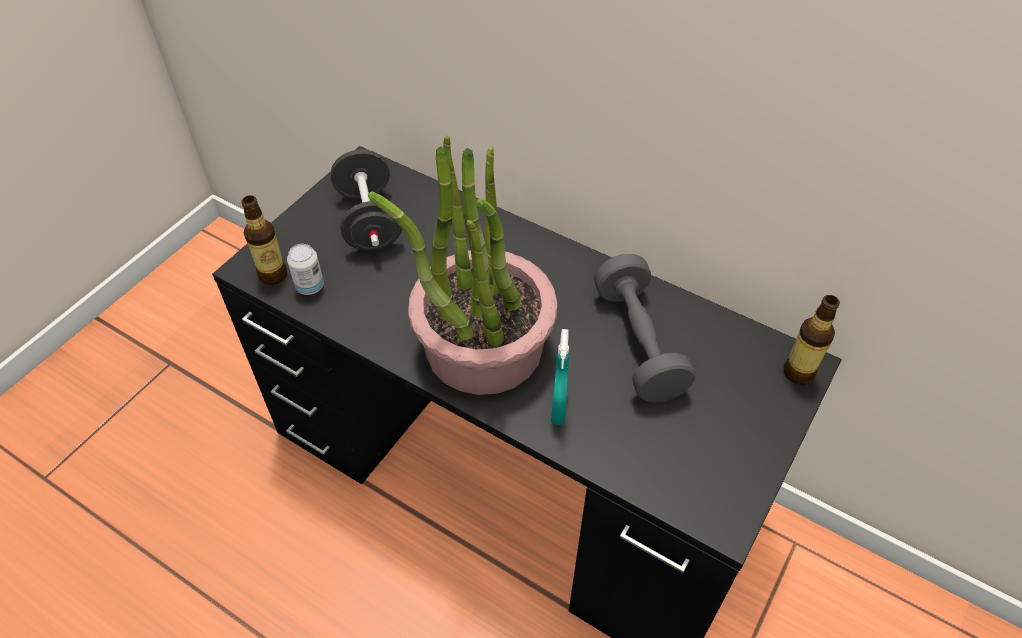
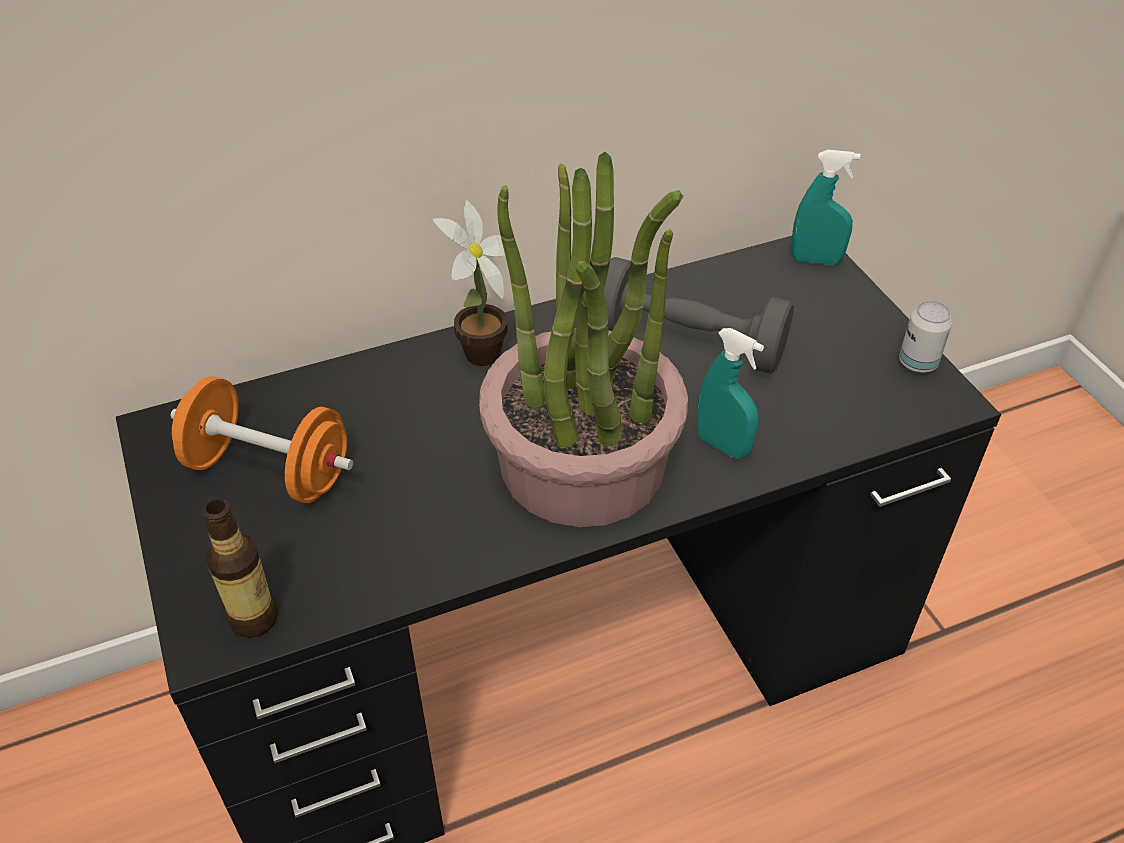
camera: 55 degrees left, 5 degrees down
(310, 286) = (319, 586): can -> can (917, 363)
(369, 221) = (269, 470): black dumbbell -> orange dumbbell
(527, 253) = (478, 358): none -> potted plant
(798, 372) = (815, 260): bottle -> turquoise spray bottle

